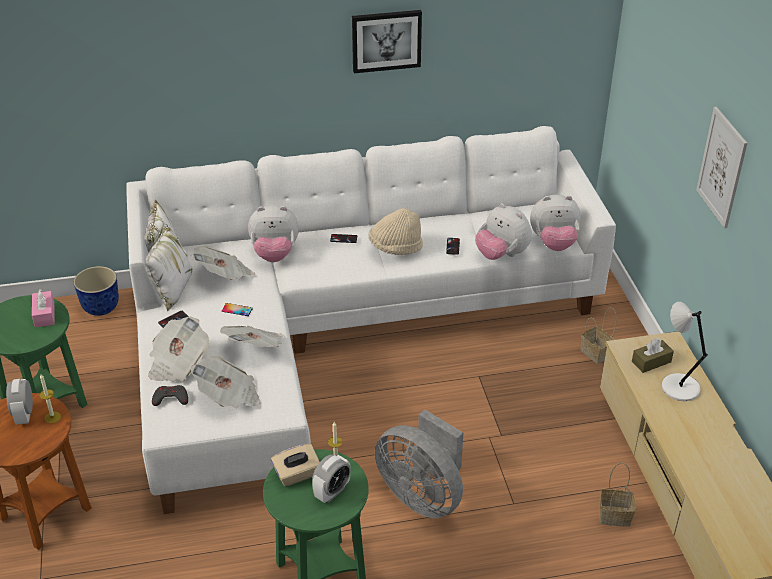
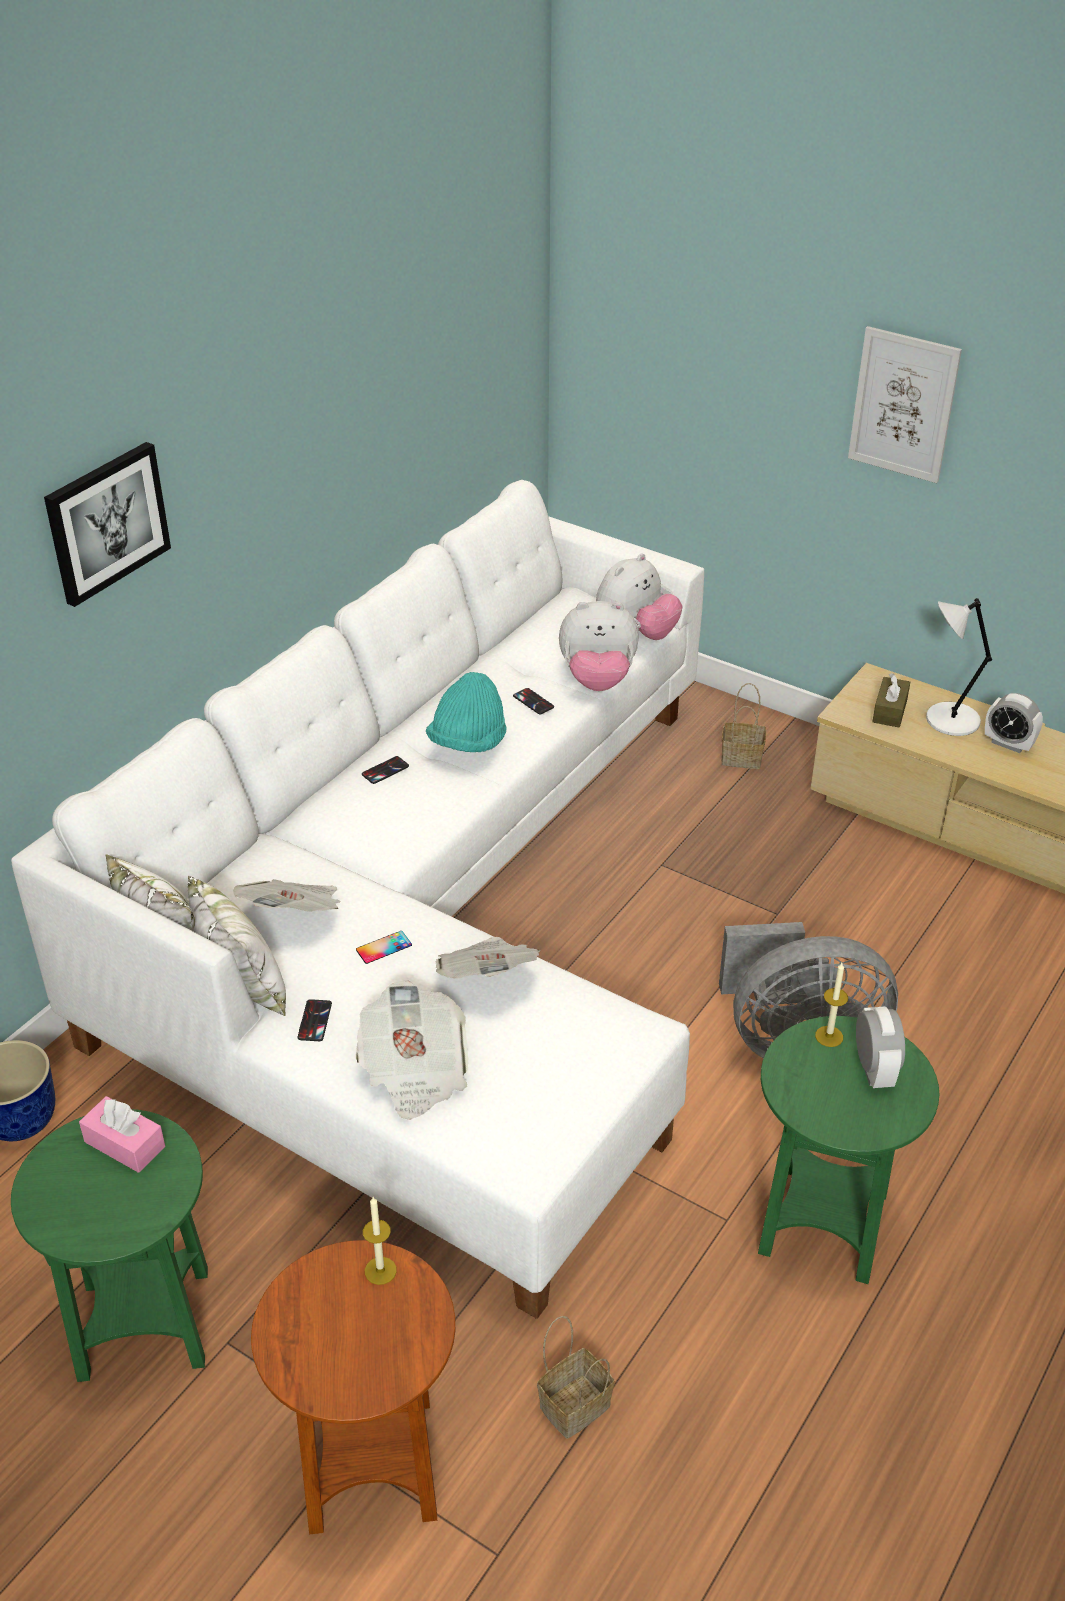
camera: 45 degrees left, 0 degrees up
(24, 415) = (331, 1302): alarm clock -> alarm clock (1008, 744)
(170, 398) = (477, 1123): grey game controller -> none
(229, 396) = (549, 1062): newspaper -> none
(274, 254) = (318, 846): plush toy -> none
(297, 475) = (806, 1082): beige tissue box -> none
(386, 40) = (317, 423): picture -> picture (106, 522)
(395, 247) = (468, 743): beige hat -> turquoise hat
(615, 515) = (995, 916): basket -> basket (575, 1404)

